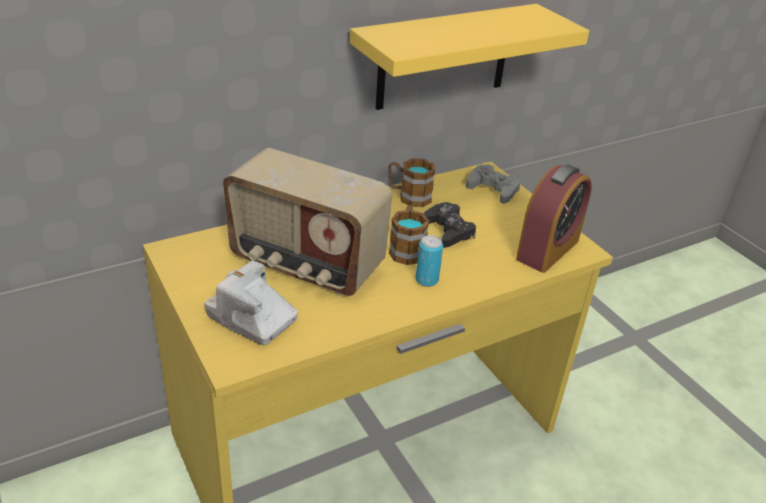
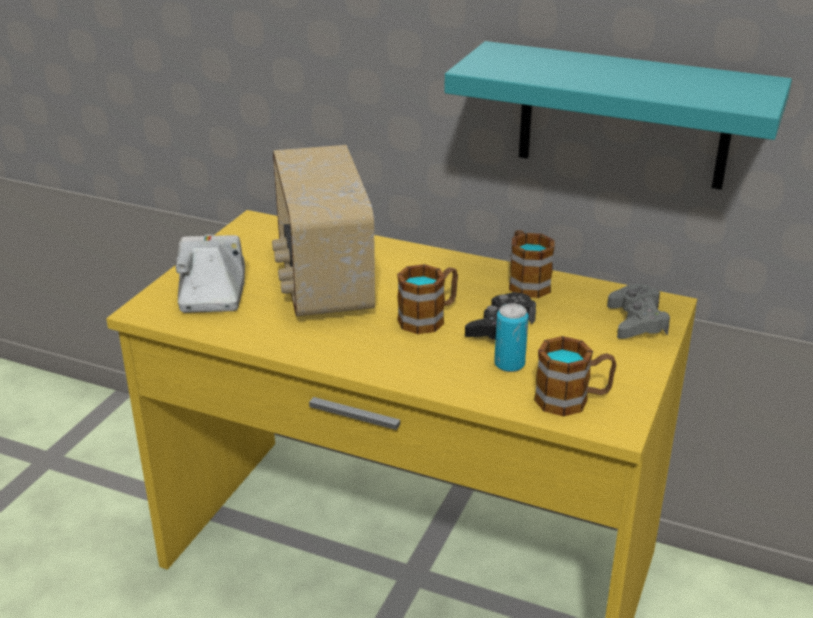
camera: 55 degrees right, 5 degrees down
(426, 280) = (392, 349): can -> can (509, 364)
(444, 57) = (623, 116): yellow shelf -> turquoise shelf
(547, 250) = (572, 400): alarm clock -> mug

